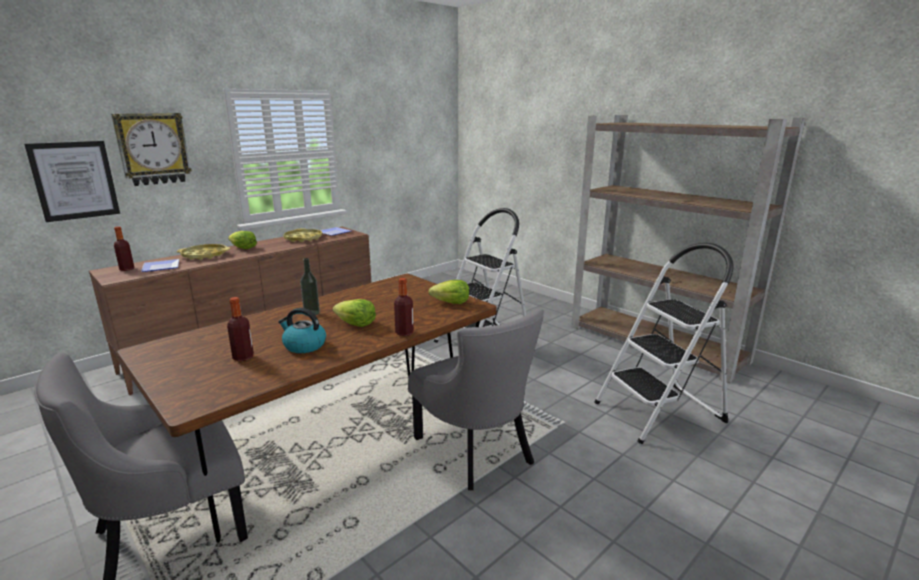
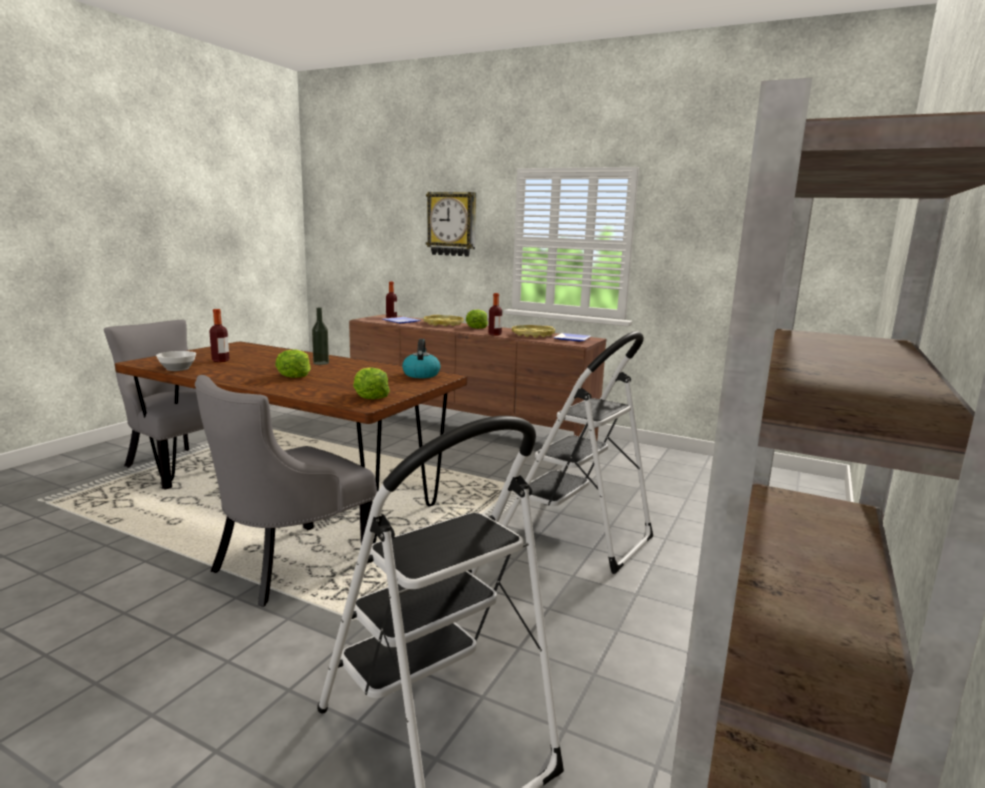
camera: 70 degrees right, 5 degrees down
(74, 180) = (400, 244): picture -> none
(265, 379) = (177, 369): none -> bowl
(304, 346) = (242, 369): kettle -> kettle (421, 374)
(404, 333) = (273, 389): bottle -> bottle (494, 334)

